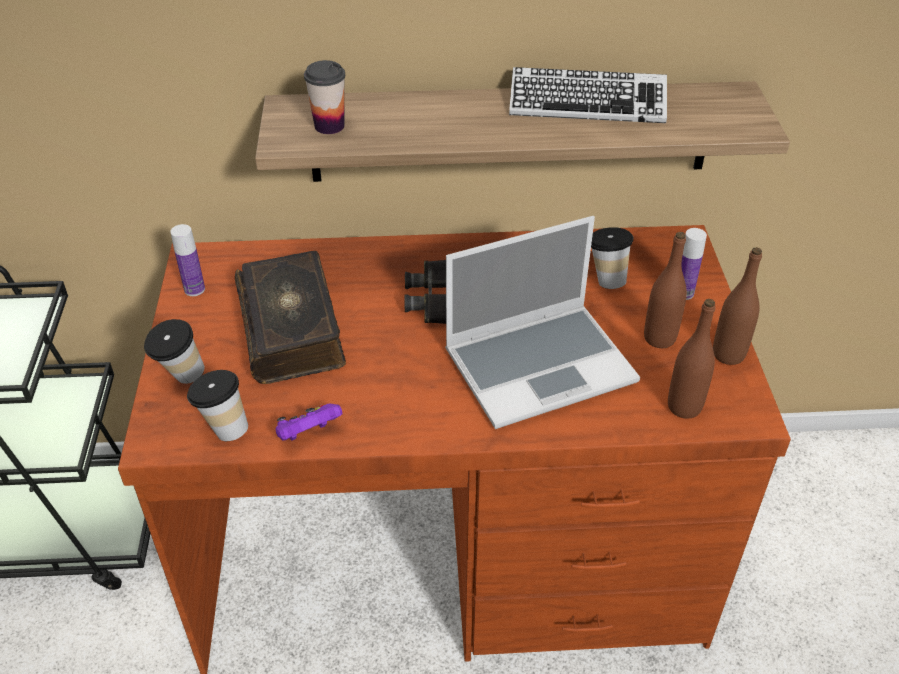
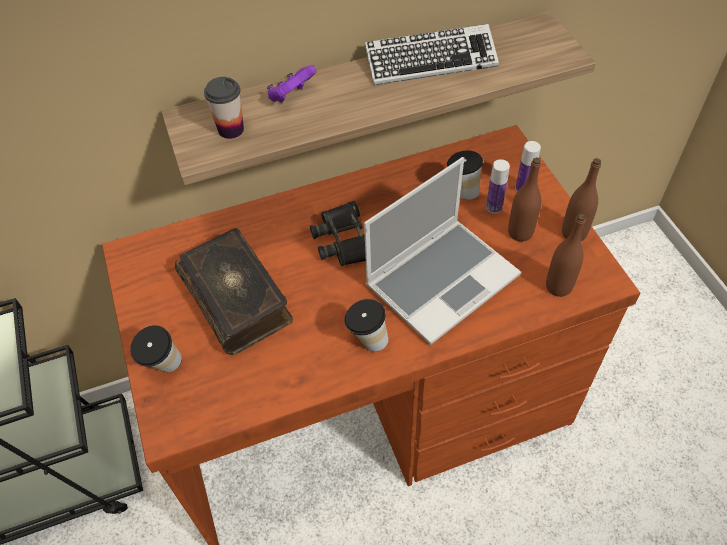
camera: 15 degrees left, 10 degrees up
(194, 289) = (140, 282): bottle -> bottle (494, 207)
(223, 428) = (218, 403): cup -> cup (367, 341)
(308, 434) = (288, 389): purple game controller -> purple game controller (291, 96)

